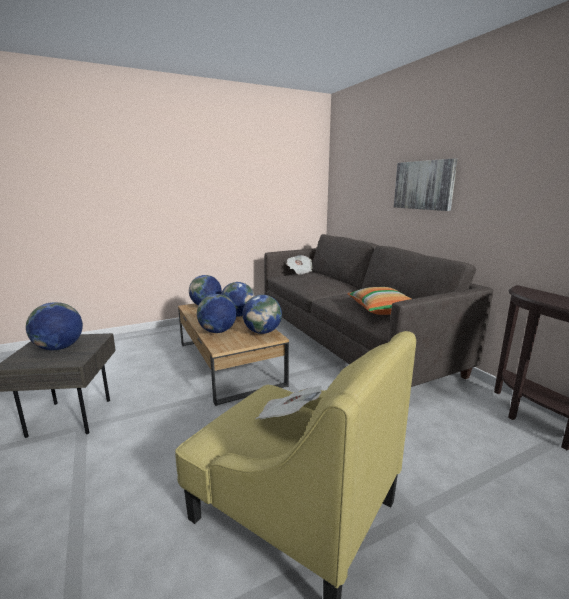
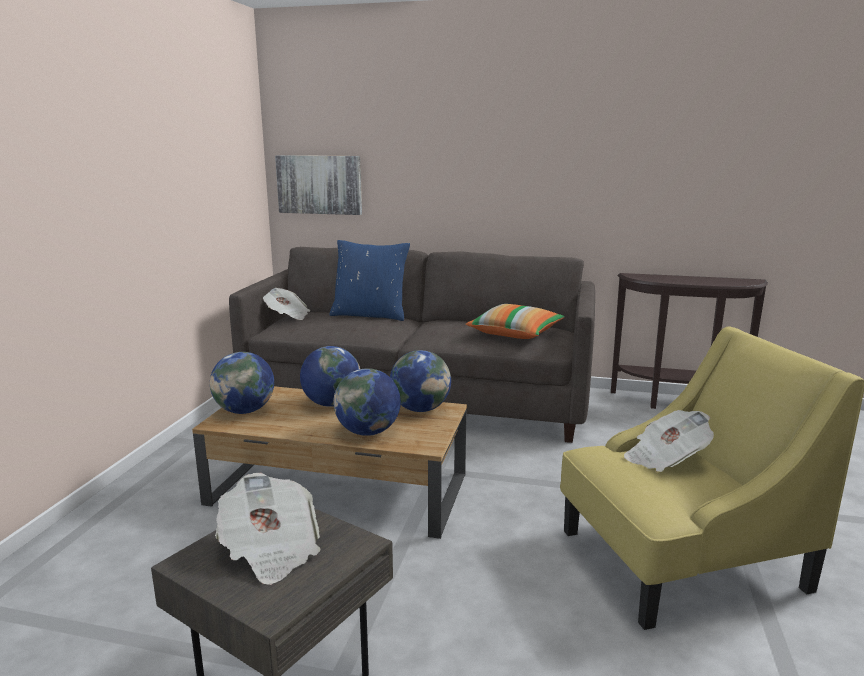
camera: 50 degrees left, 0 degrees up
(59, 348) = (271, 550): globe -> newspaper
(335, 280) = (370, 315): none -> blue pillow
(424, 185) = (477, 166): picture -> picture (319, 184)

